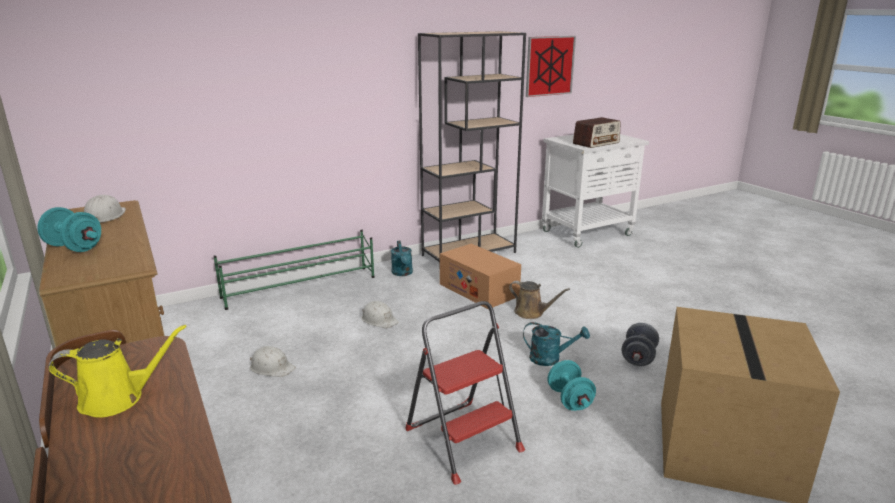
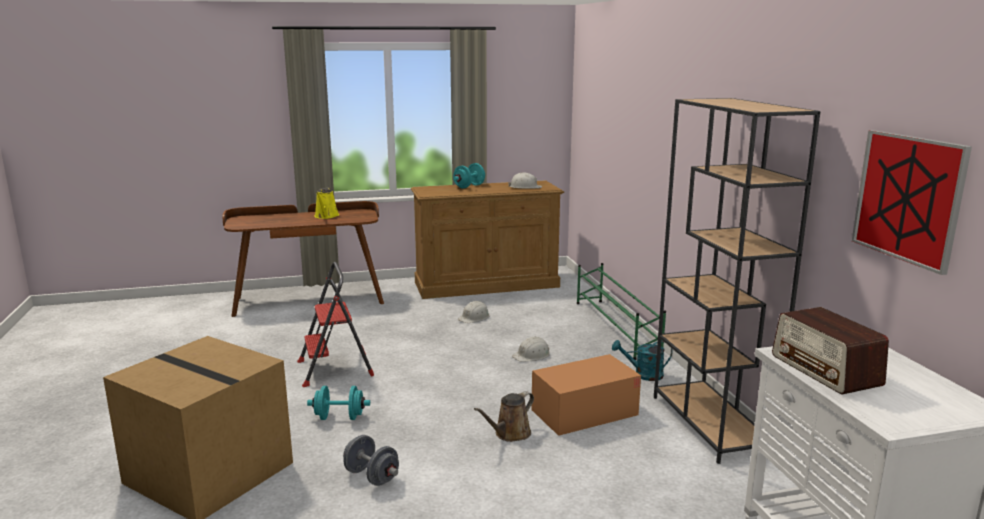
camera: 105 degrees right, 5 degrees down
(550, 359) = (408, 423): turquoise watering can -> none

